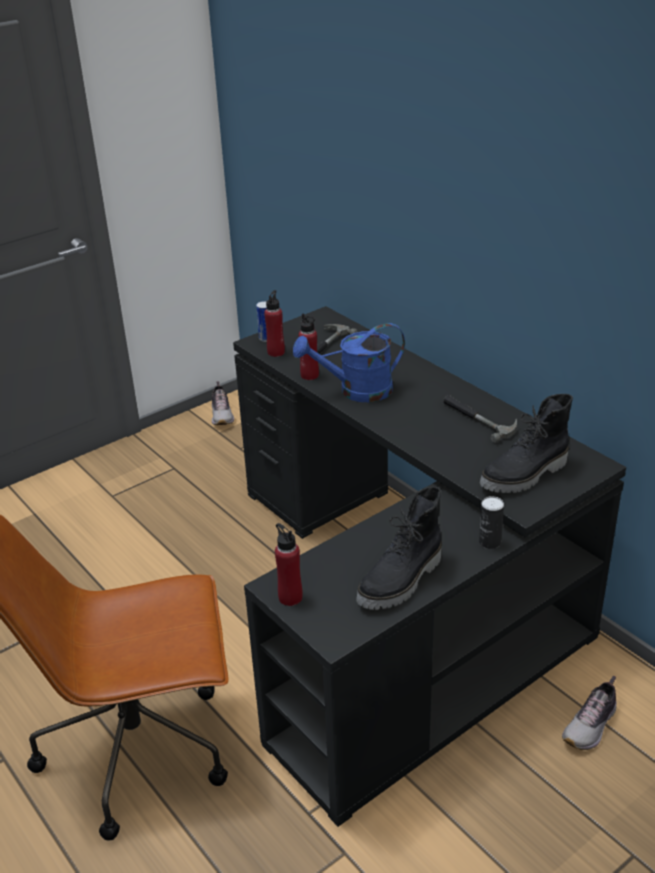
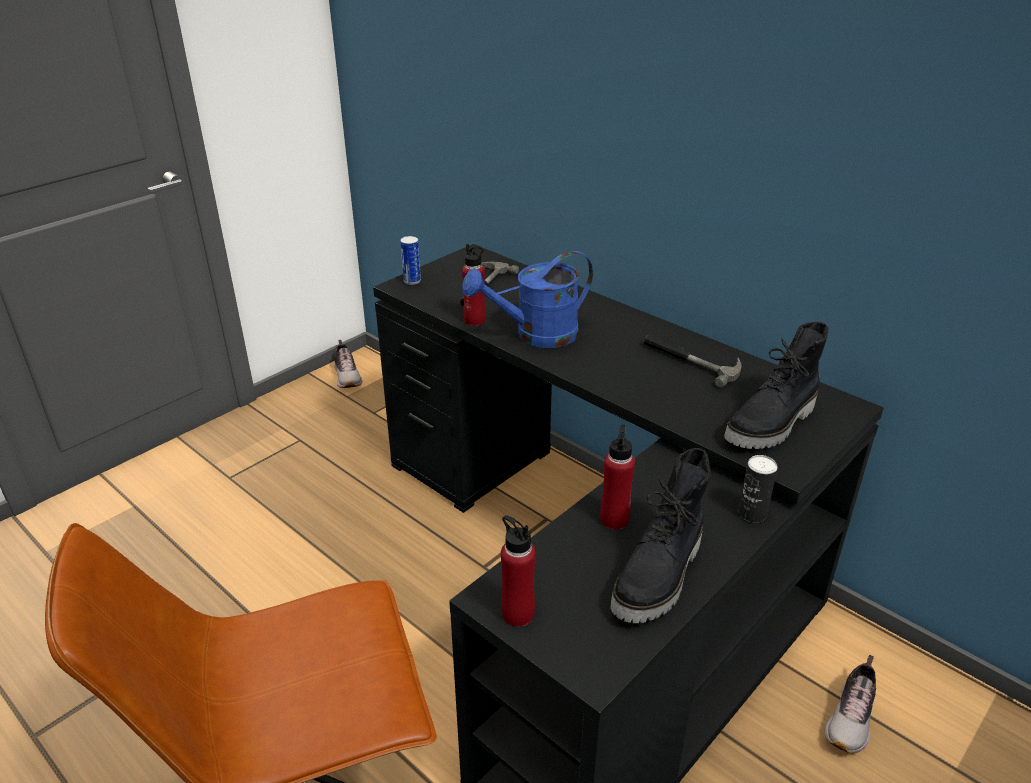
camera: 10 degrees left, 0 degrees up
(276, 352) = (427, 296): red bottle -> red bottle (614, 519)

